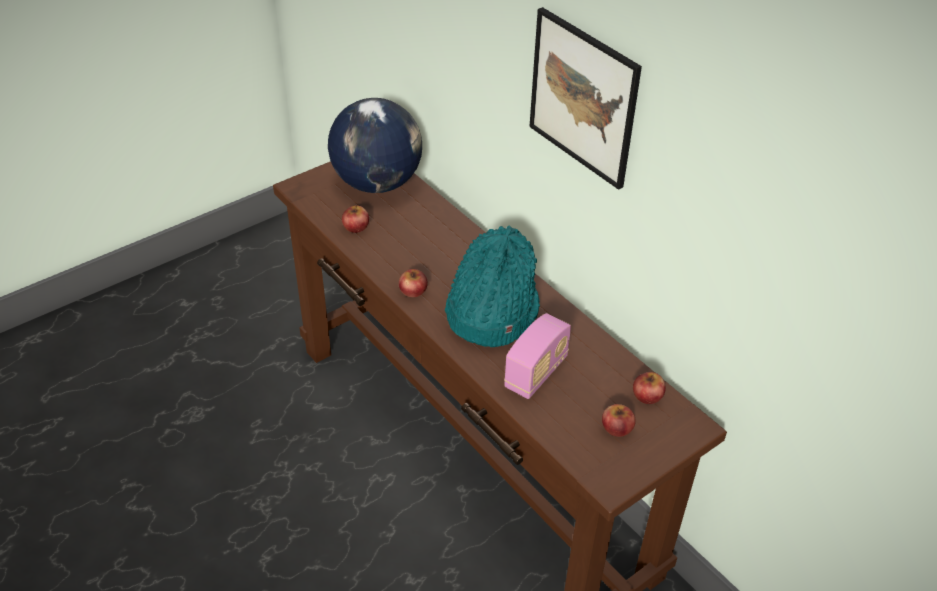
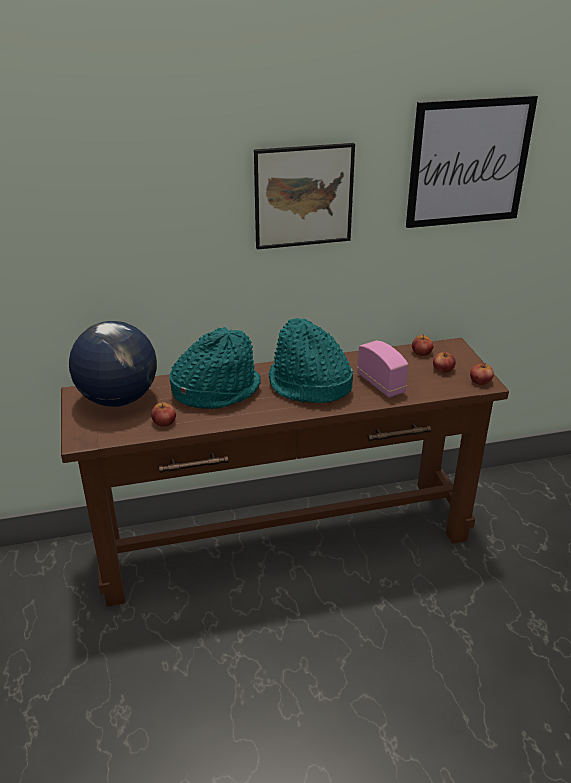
camera: 65 degrees left, 10 degrees down
(413, 290) = (263, 412): apple -> apple (480, 381)
(435, 242) = (216, 390): none -> turquoise hat
(783, 195) = (468, 162): none -> picture

